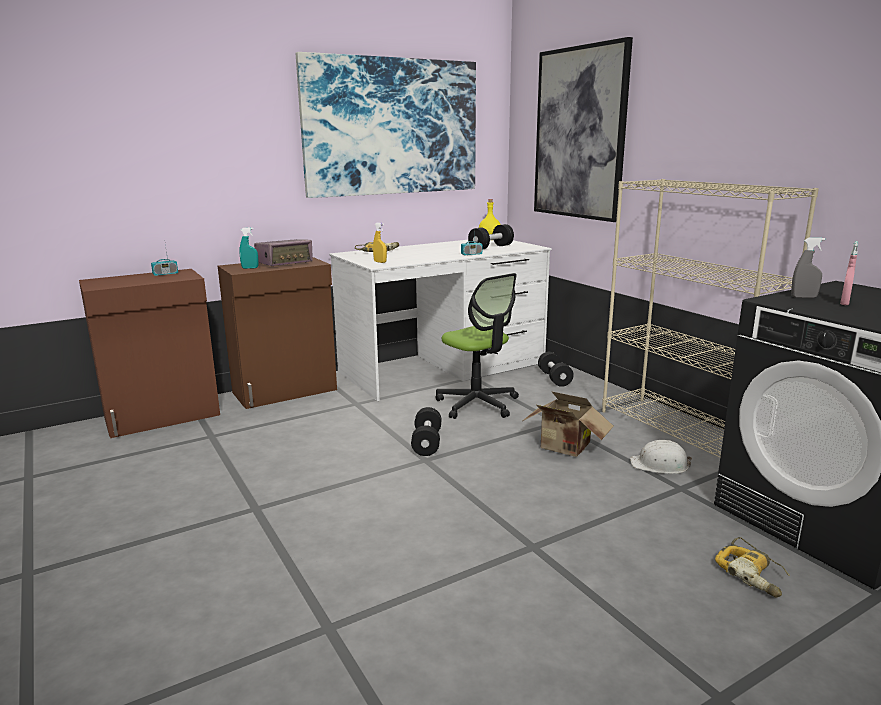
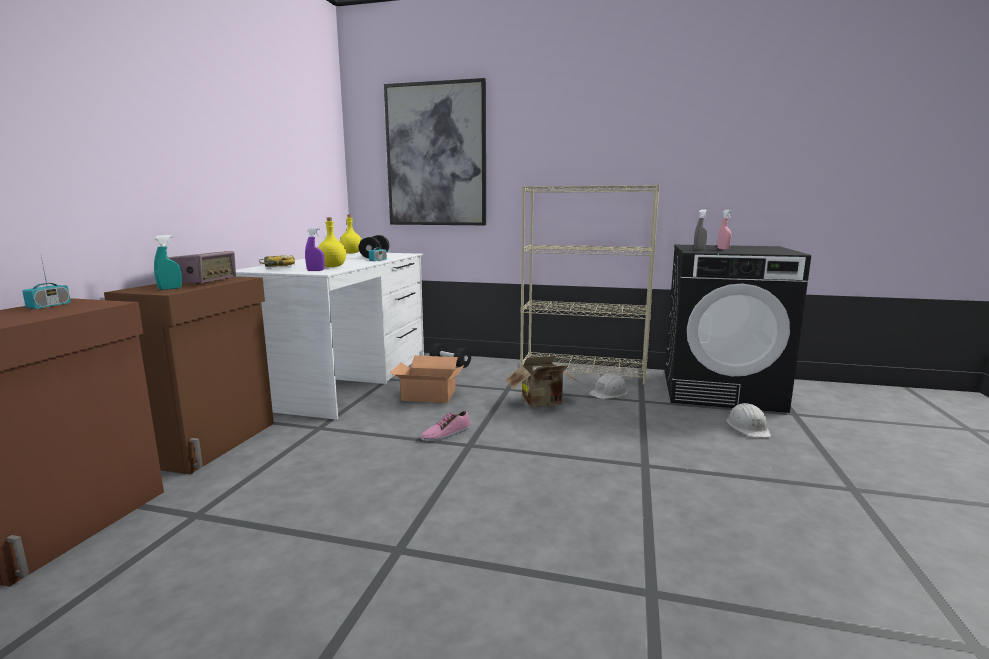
camera: 45 degrees left, 5 degrees down
(380, 262) = (315, 270): yellow spray bottle -> purple spray bottle
(392, 127) = (266, 135): picture -> none
(408, 258) = (333, 266): none -> yellow bottle
(427, 443) = (445, 433): black dumbbell -> shoe
(477, 404) = (429, 395): office chair -> cardboard box
(753, 574) = (748, 427): power drill -> white hard hat

